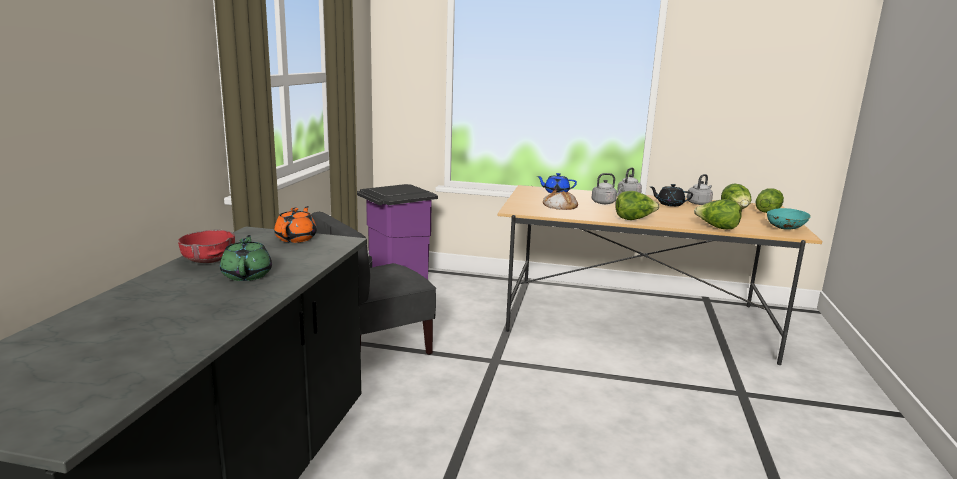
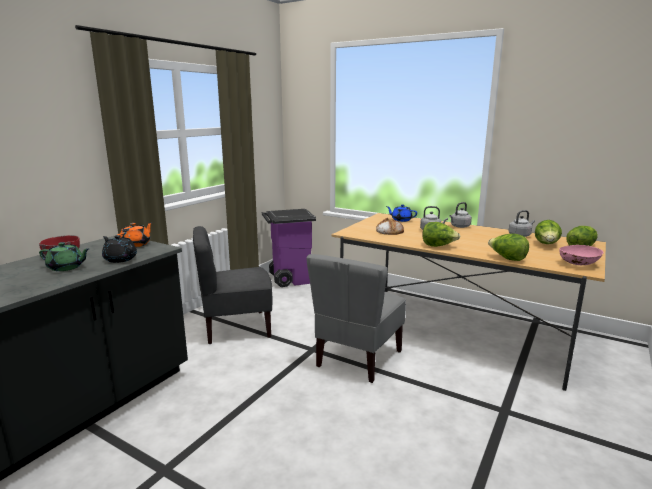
camera: 20 degrees right, 0 degrees up
(247, 275) = (66, 267): green teapot -> green teapot turned 90 degrees clockwise
(555, 364) = (358, 358): none -> grey chair
(669, 204) = (490, 235): black teapot -> black teapot (120, 259)
(785, 229) = (578, 264): turquoise bowl -> pink bowl

